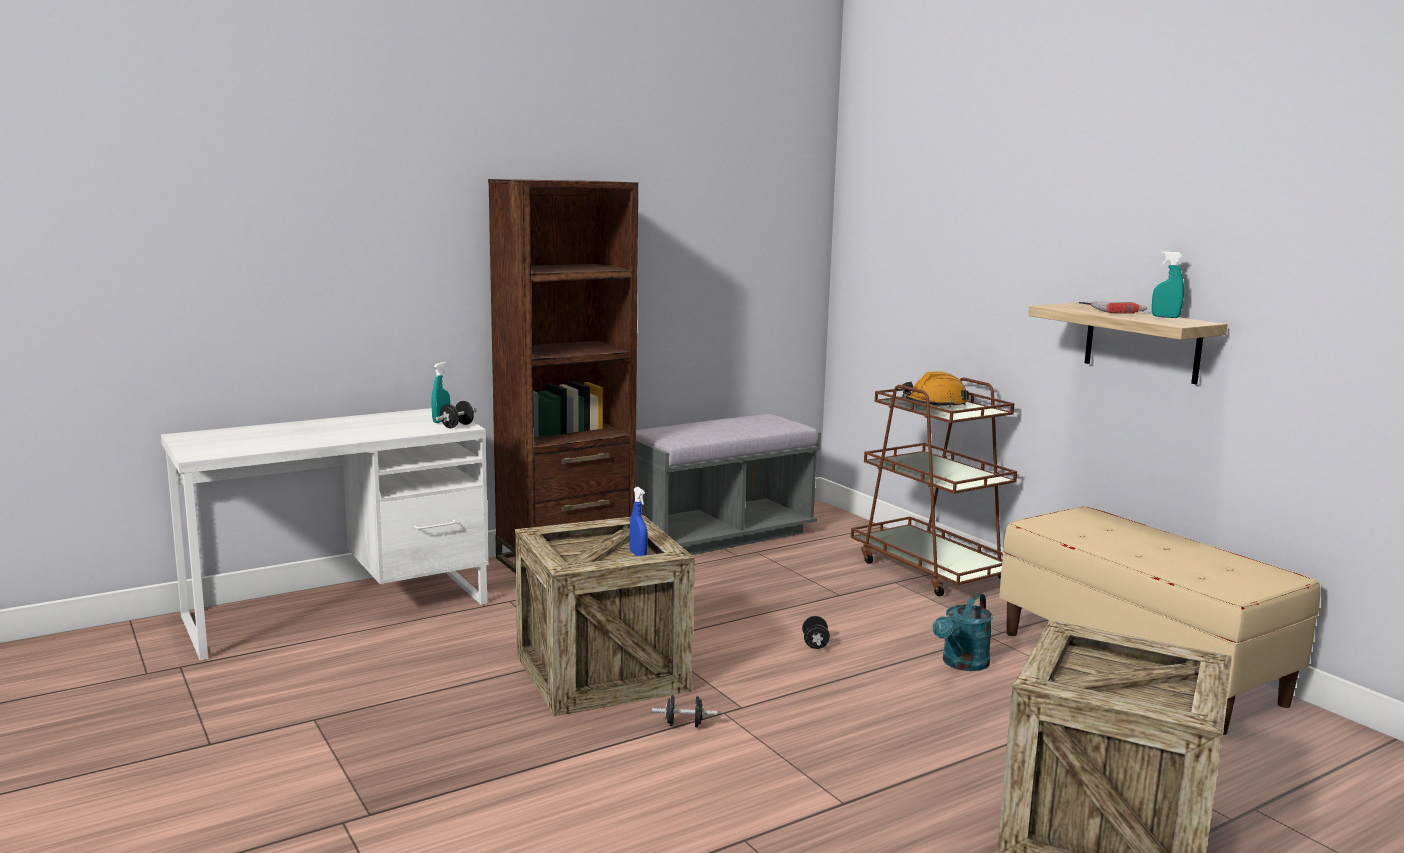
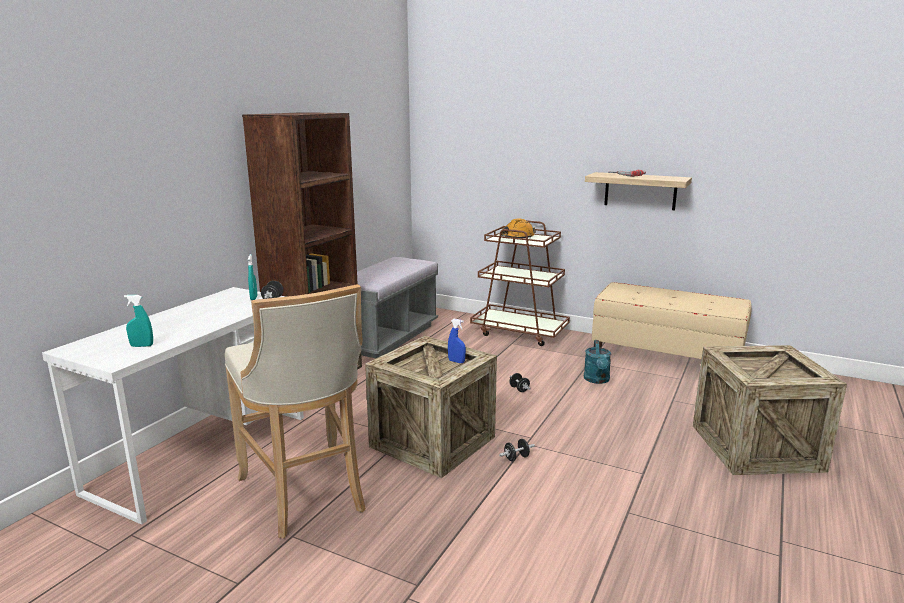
camera: 30 degrees left, 5 degrees up
(381, 684) = (306, 495): none -> beige stool
(1165, 317) = (659, 176): turquoise spray bottle -> turquoise spray bottle (142, 346)

